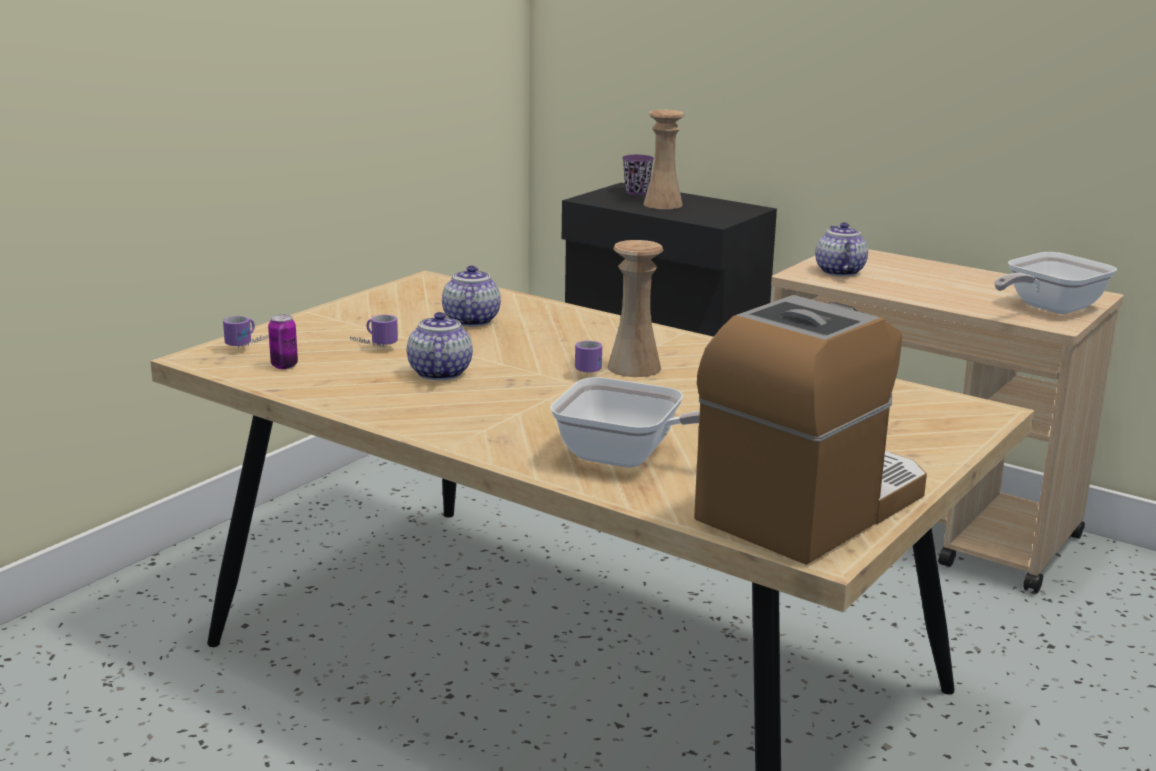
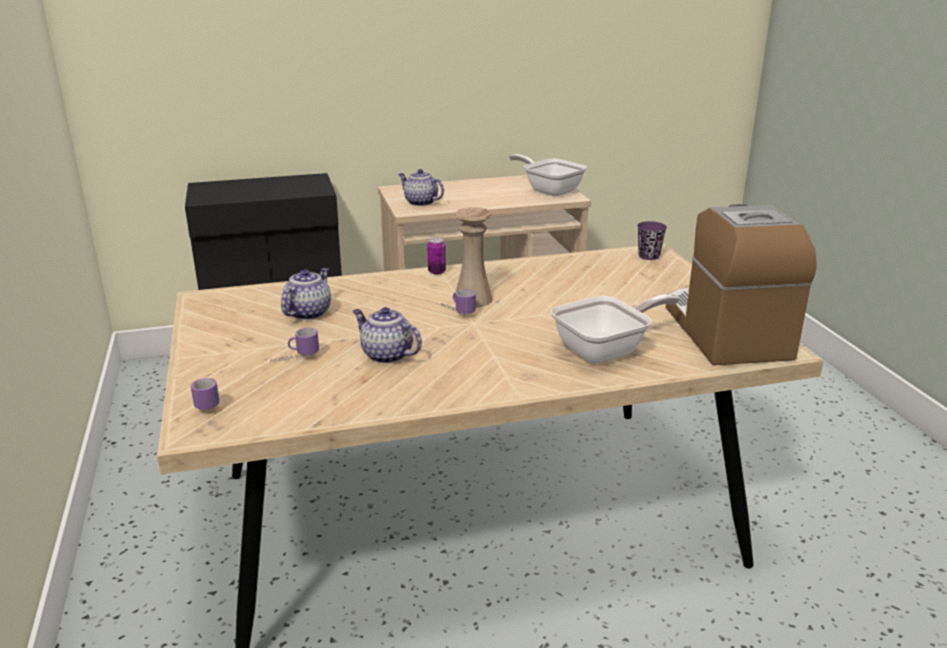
camera: 50 degrees left, 5 degrees up
(284, 365) = (276, 403): can -> can (436, 272)
(470, 320) = (308, 312): teapot -> teapot turned 75 degrees clockwise
(636, 192) = (220, 187): purple cup -> purple cup (649, 256)
(663, 204) = (258, 190): beige vase -> none
(1048, 308) = (549, 190): frying pan -> frying pan turned 135 degrees clockwise

